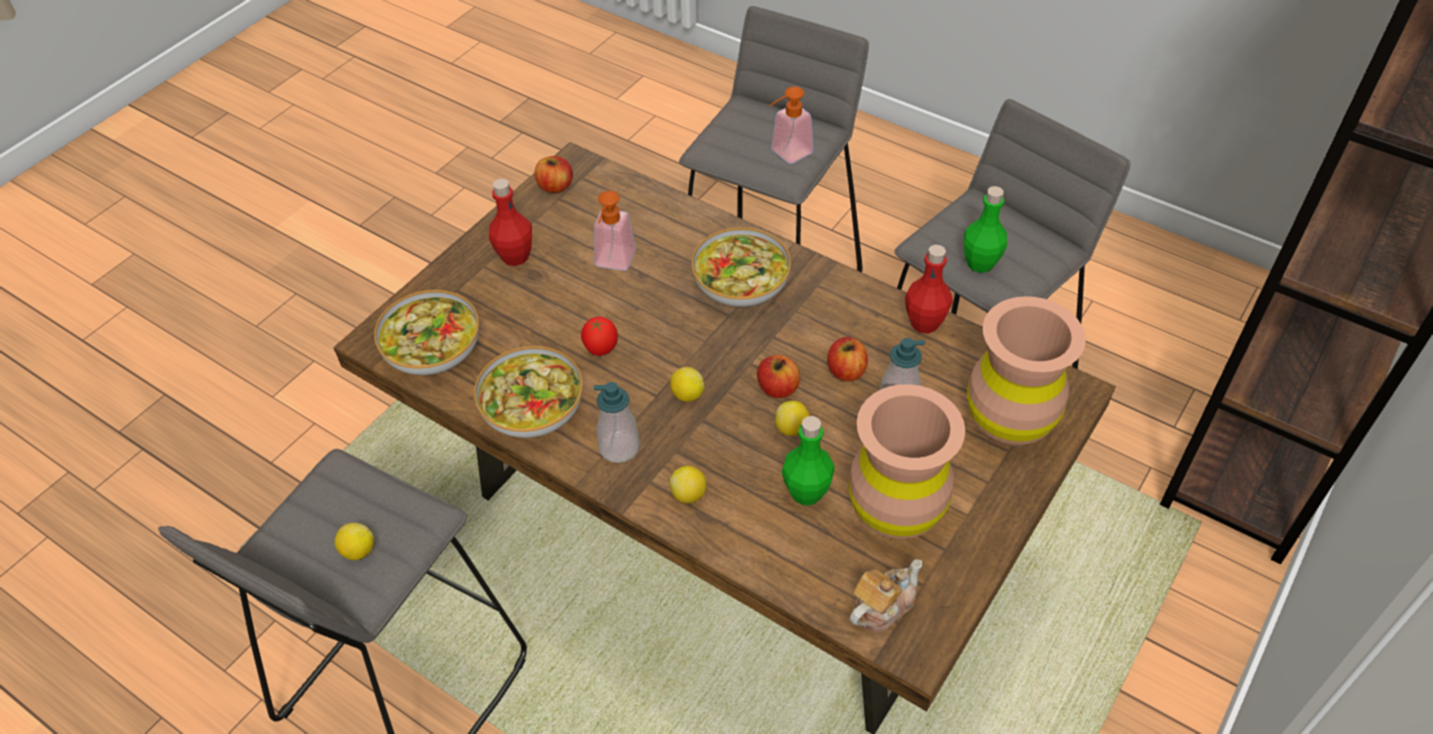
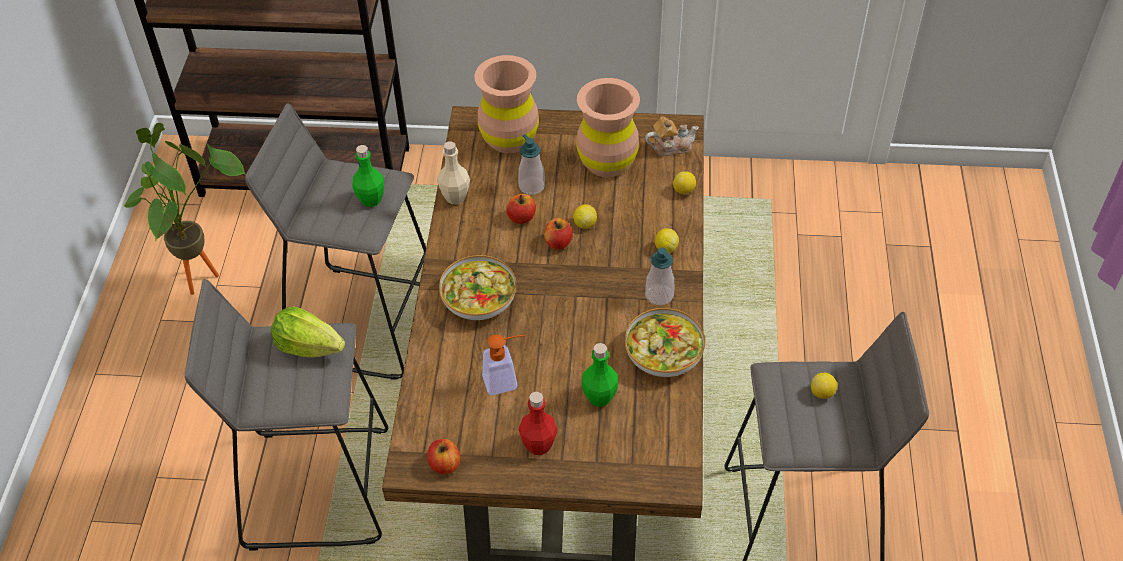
camera: 120 degrees left, 0 degrees up
(433, 349) = (658, 440): bowl -> none
(600, 350) = (591, 344): tomato -> none
(687, 394) = (595, 282): lemon -> lemon (684, 191)
(786, 154) = (308, 346): soap dispenser -> lettuce
(806, 492) = (624, 200): green bottle -> green bottle (599, 397)
(881, 606) = (671, 146): teapot -> teapot turned 150 degrees clockwise
(924, 323) = (455, 197): red bottle -> beige bottle
(1115, 295) = (205, 273): none -> potted plant

